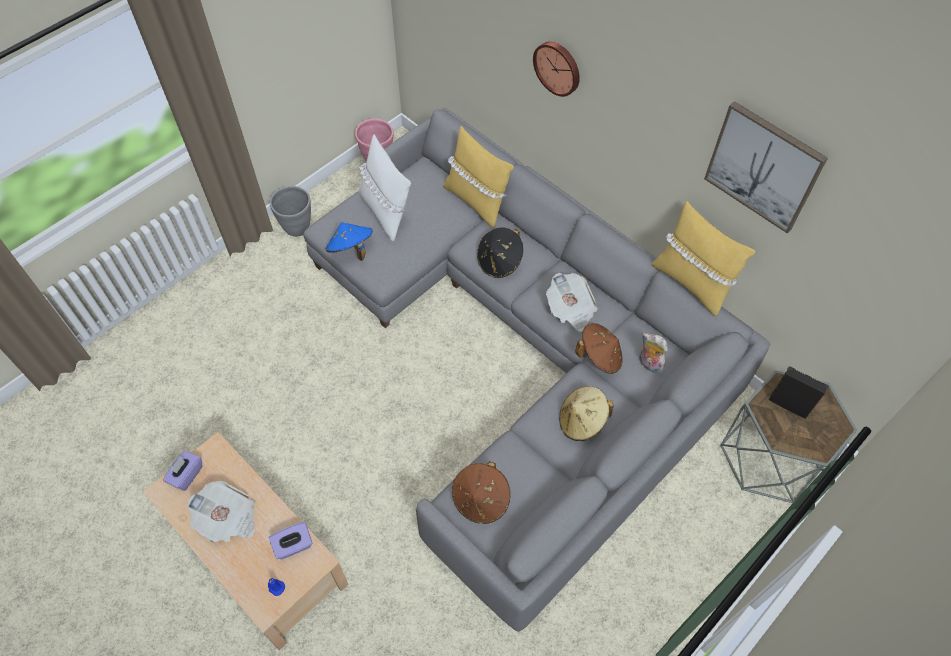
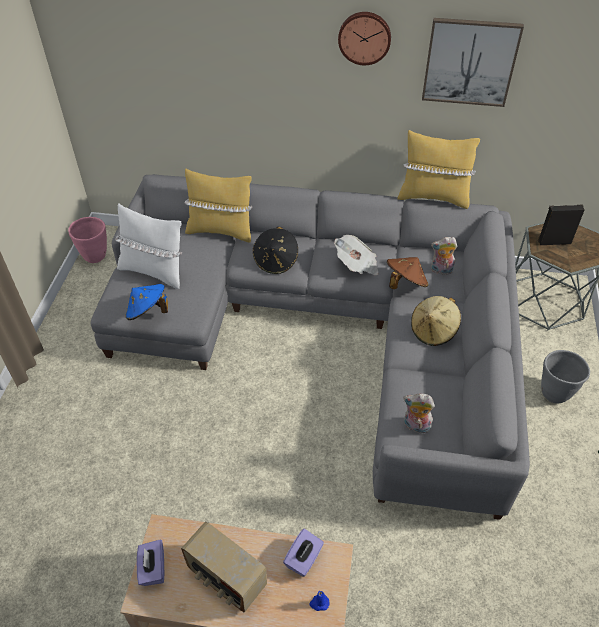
camera: 35 degrees left, 10 degrees down
(228, 519) = (226, 578): newspaper -> radio
(297, 227) = (64, 337): grey planter -> grey planter (554, 393)
(481, 500) = (415, 426): brown hat -> plush toy
(558, 67) = (258, 74): wall clock -> wall clock (364, 37)

